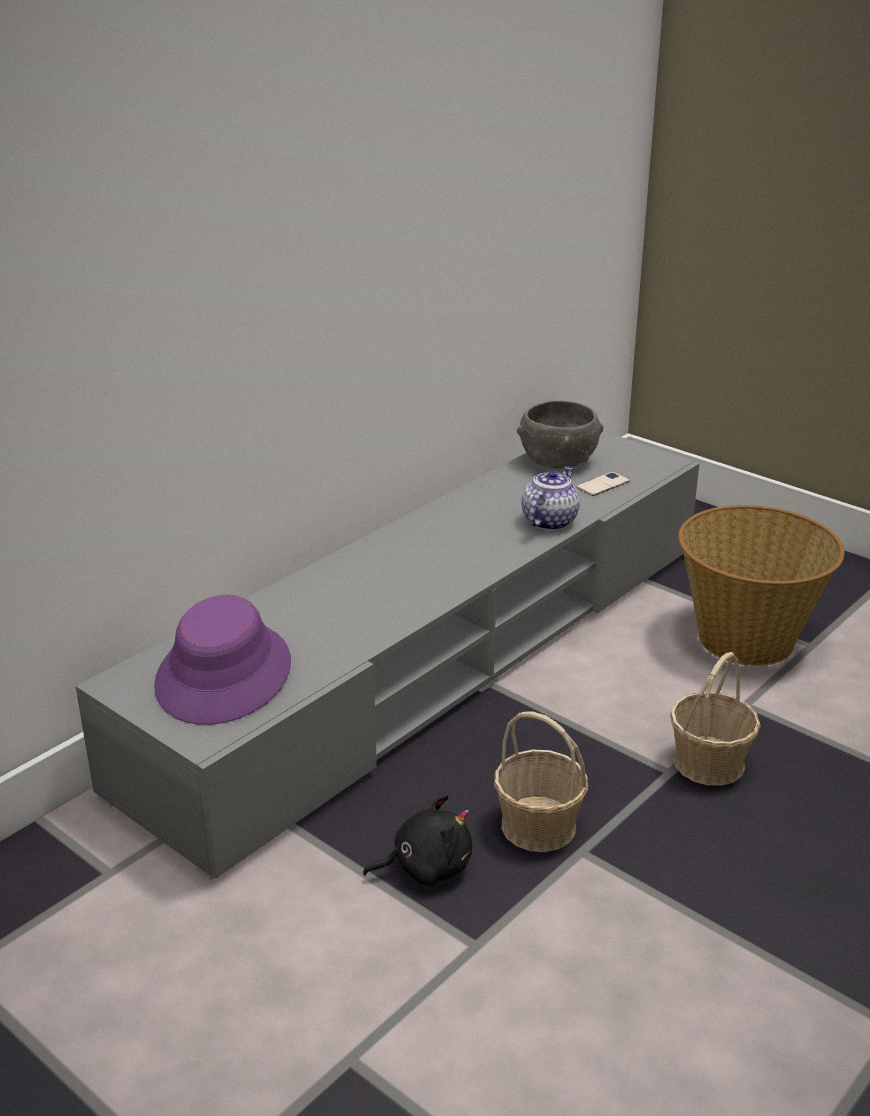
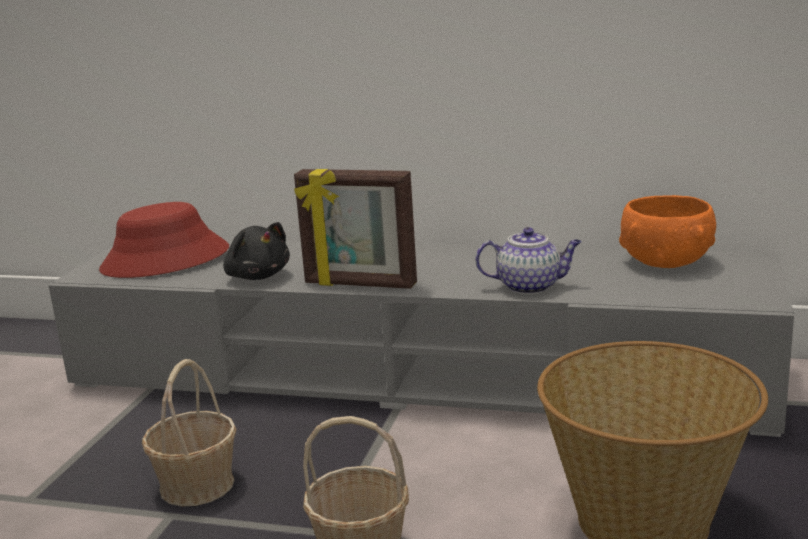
camera: 65 degrees right, 10 degrees down
(224, 674) = (165, 260): purple hat -> red hat
(426, 867) = (118, 453): black plush toy -> black plush toy (257, 276)
(454, 586) = (360, 284): none -> picture frame
(558, 461) = (666, 262): grey bowl -> orange bowl
(603, 484) = (647, 288): phone -> none

